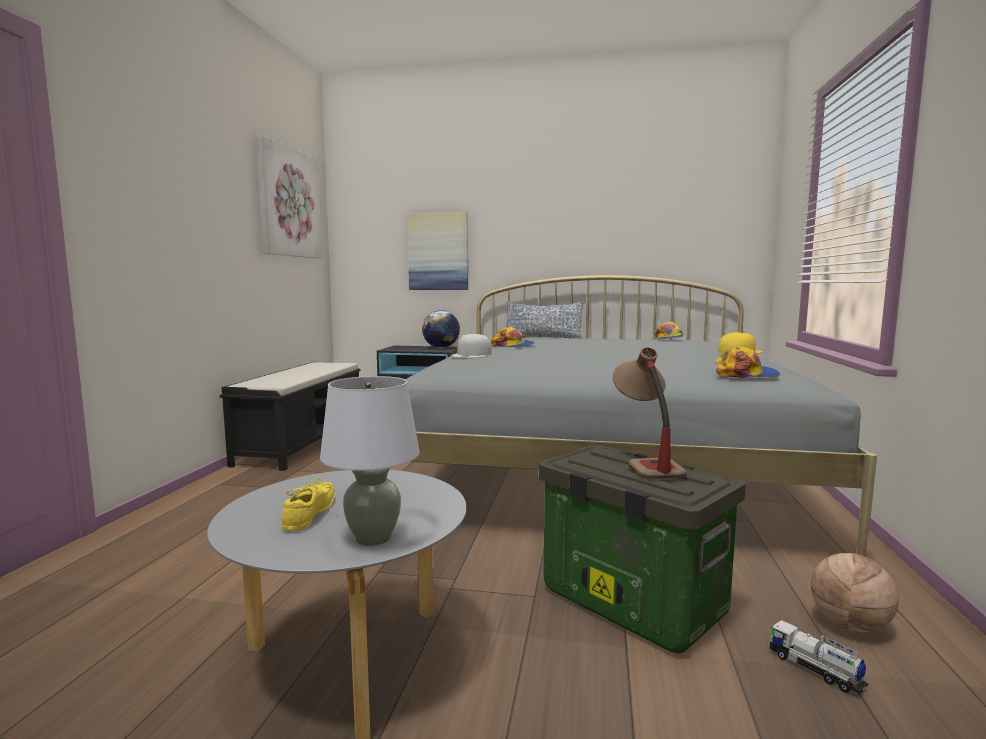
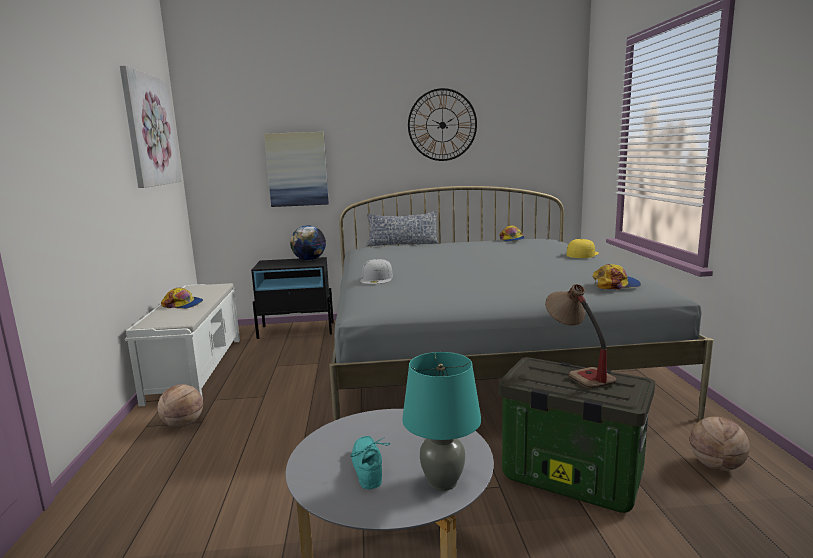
camera: 15 degrees left, 5 degrees up
(253, 487) = (183, 424): none -> basketball
(303, 443) = (197, 368): black bench -> white bench
(313, 514) = (370, 467): yellow shoe -> turquoise shoe
(373, 538) = (442, 482): grey table lamp -> turquoise table lamp
(513, 346) = (397, 261): cap -> cap (183, 304)
(597, 206) = (442, 125): none -> wall clock
(815, 669) = (712, 504): toy truck -> none

